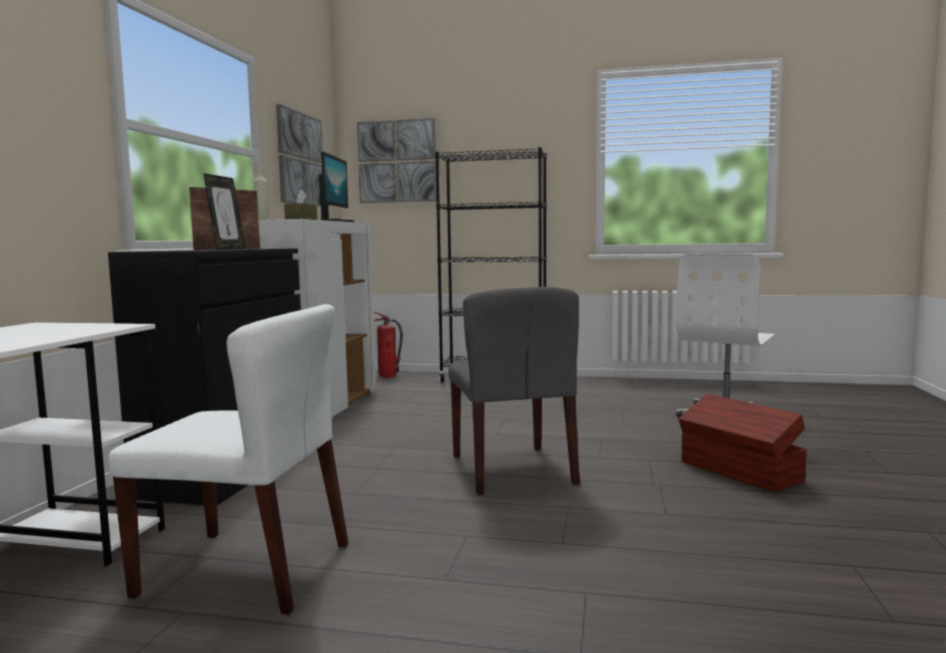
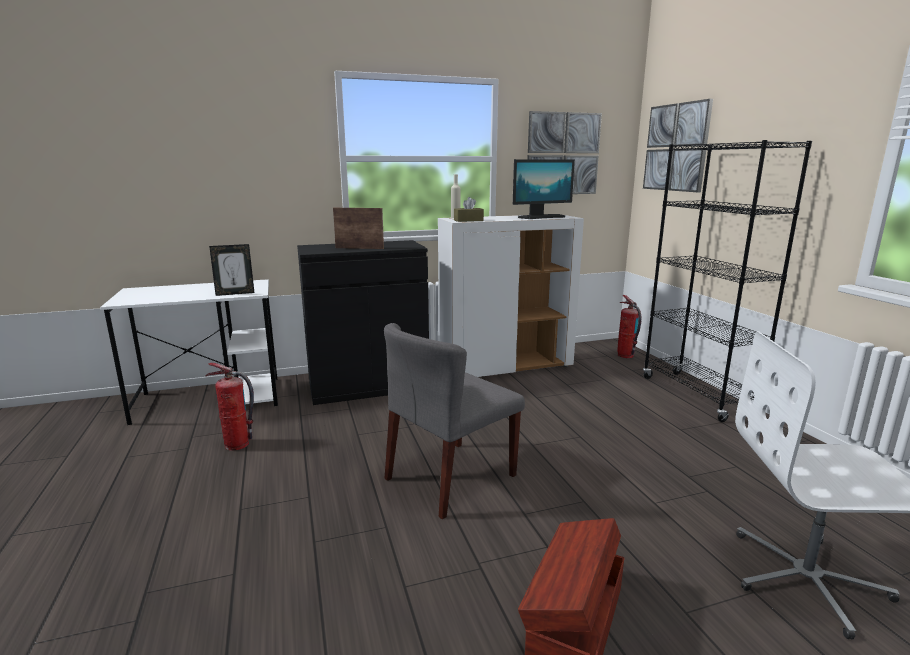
camera: 60 degrees right, 10 degrees up
(227, 249) = (342, 251): picture frame -> picture frame (235, 293)
(248, 569) = (237, 444): white chair -> fire extinguisher

